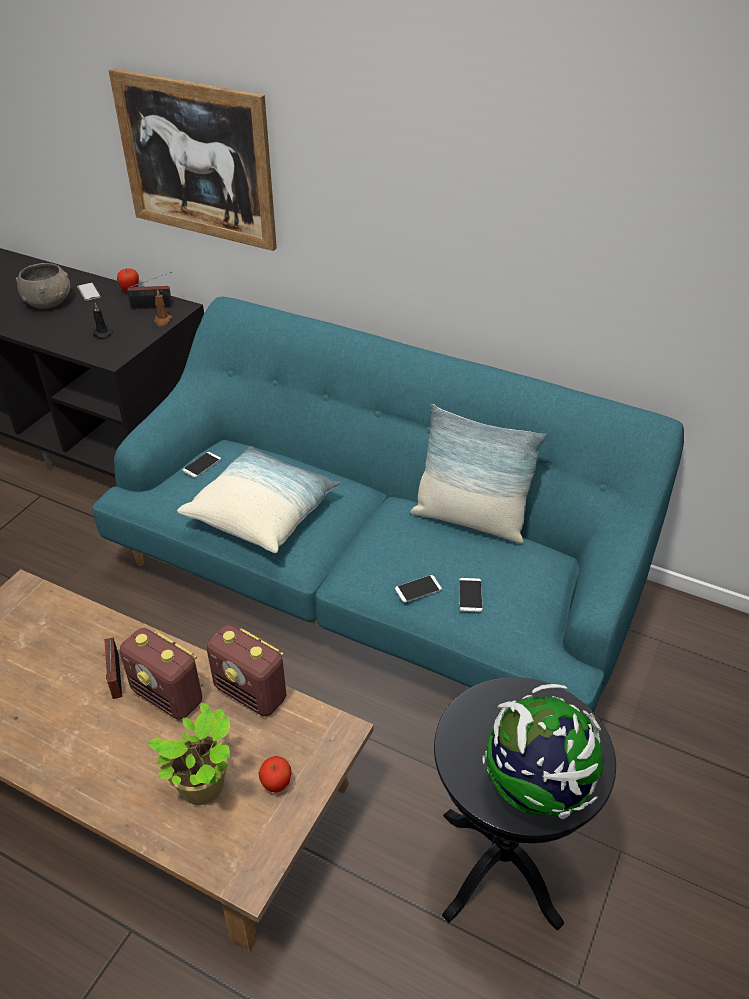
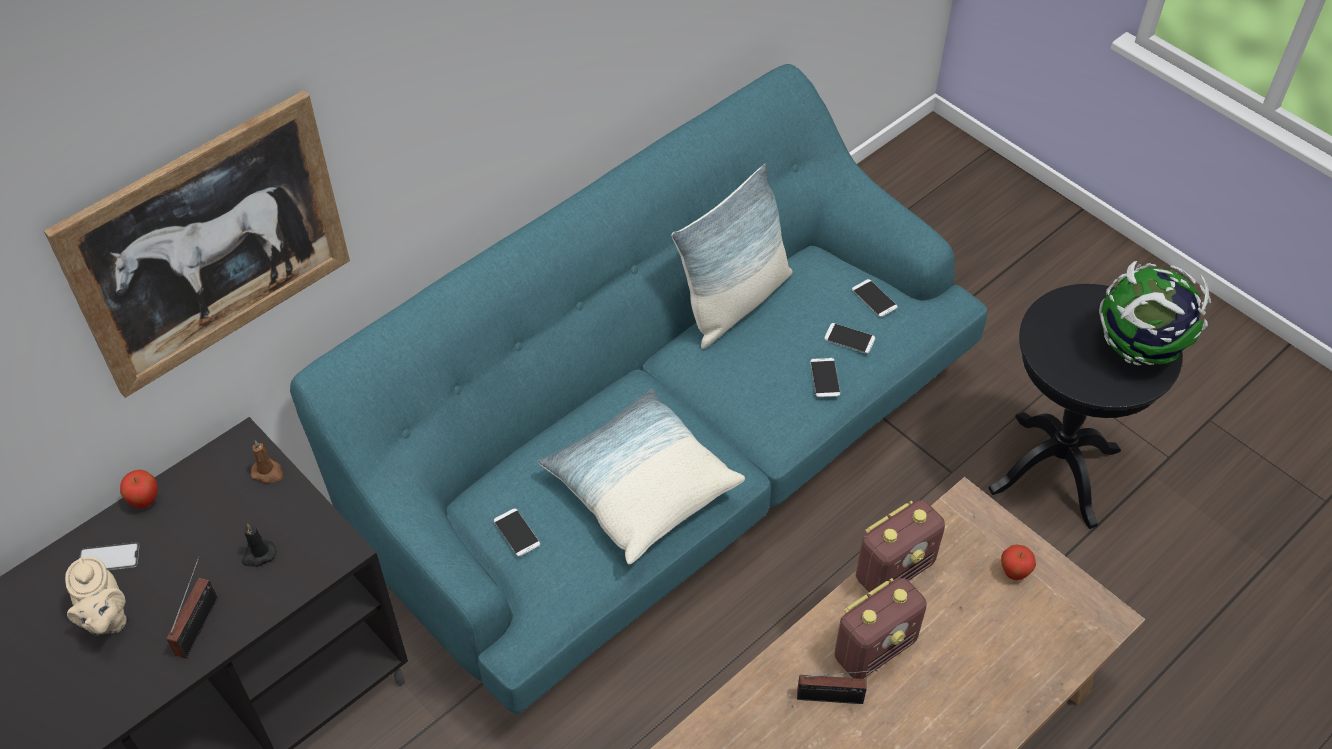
camera: 70 degrees left, 10 degrees up
(49, 302) = (106, 619): grey bowl -> beige teapot
(154, 307) = (218, 477): radio -> radio (200, 623)
(205, 787) = (1001, 634): potted plant -> none
(528, 602) = (874, 298): none -> phone

